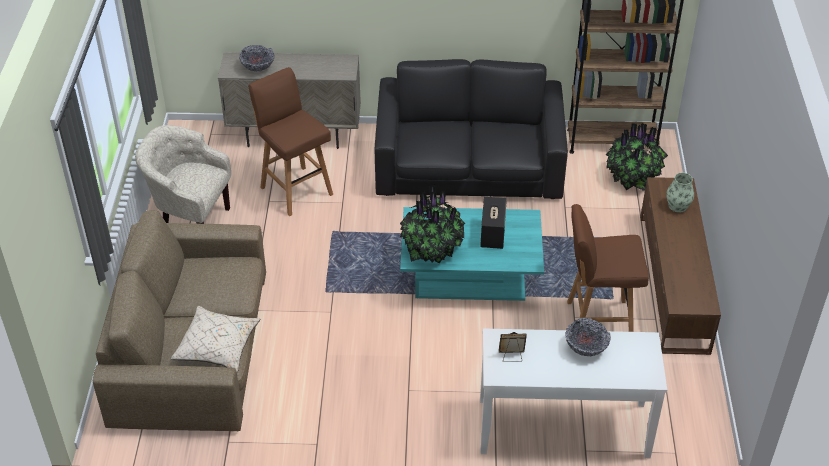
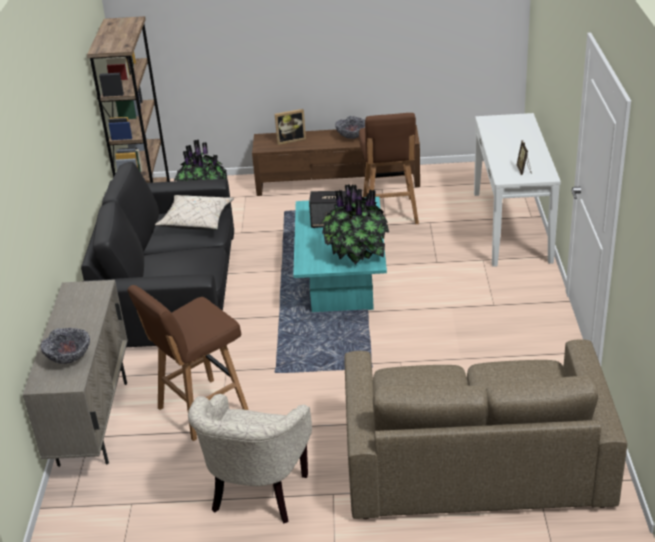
camera: 90 degrees left, 10 degrees down
(218, 346) = (524, 375): beige pillow -> beige pillow (196, 221)
(586, 348) = (502, 141): bowl -> bowl (352, 136)
(678, 206) = (290, 140): vase -> picture frame

